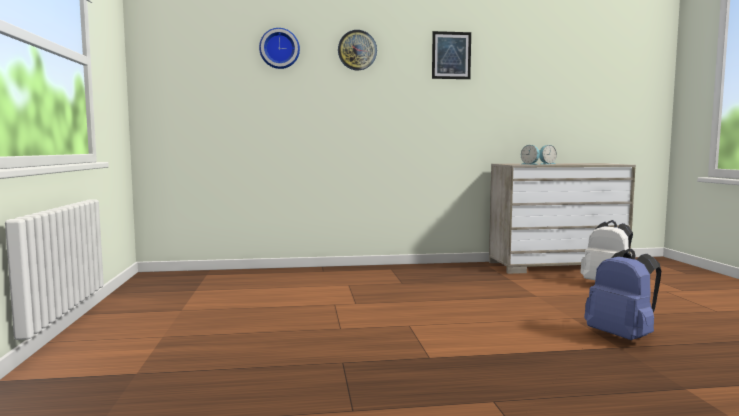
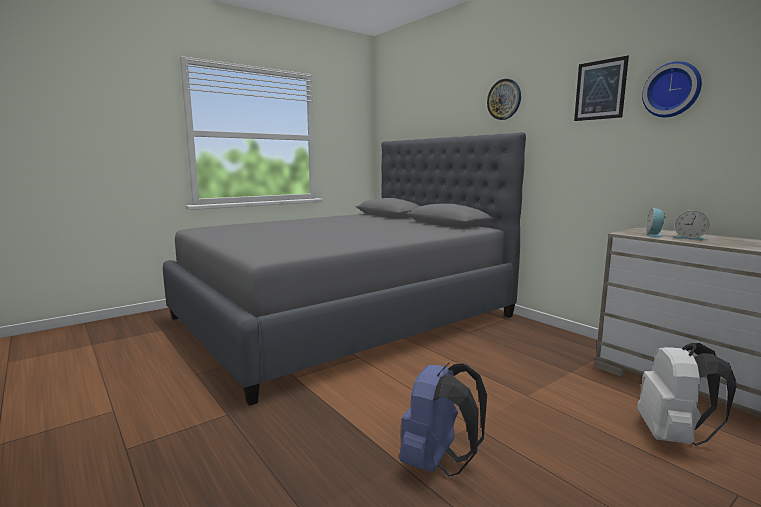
camera: 60 degrees right, 5 degrees up
(279, 49) = (448, 107): wall clock -> wall clock (672, 90)
(282, 312) = (343, 317): none -> grey bed

